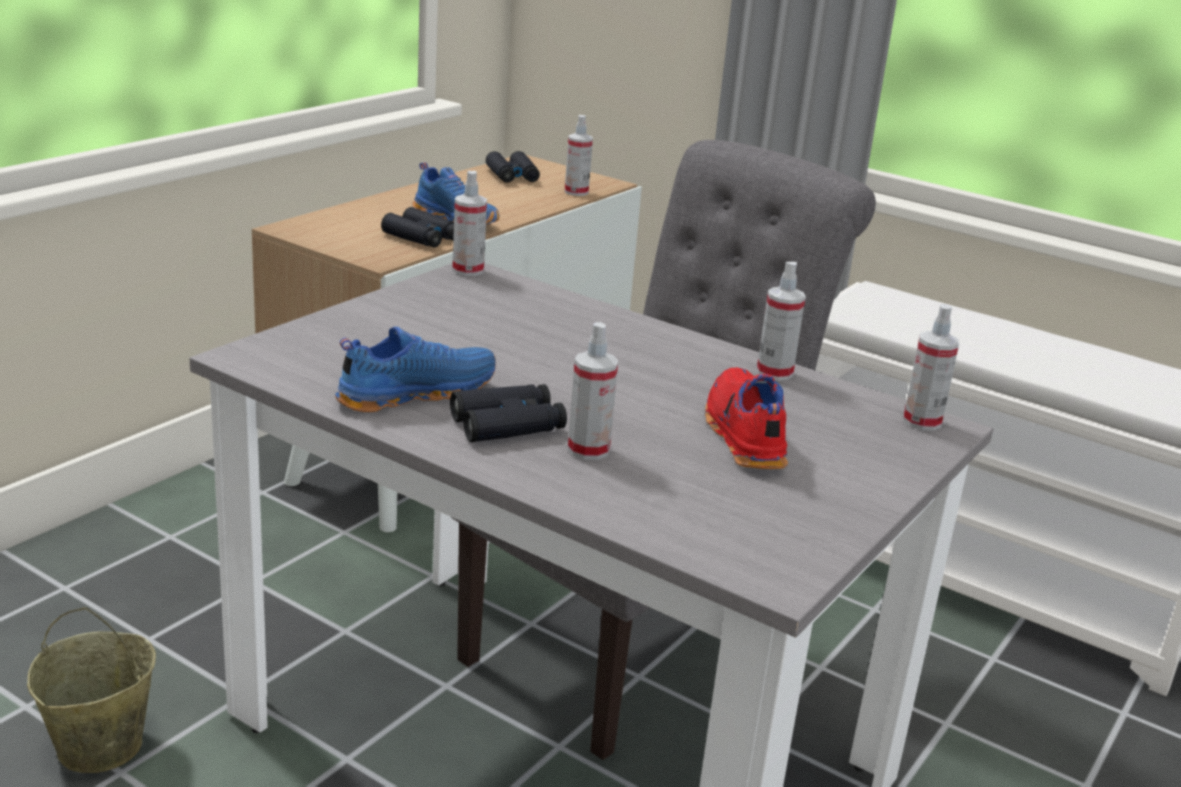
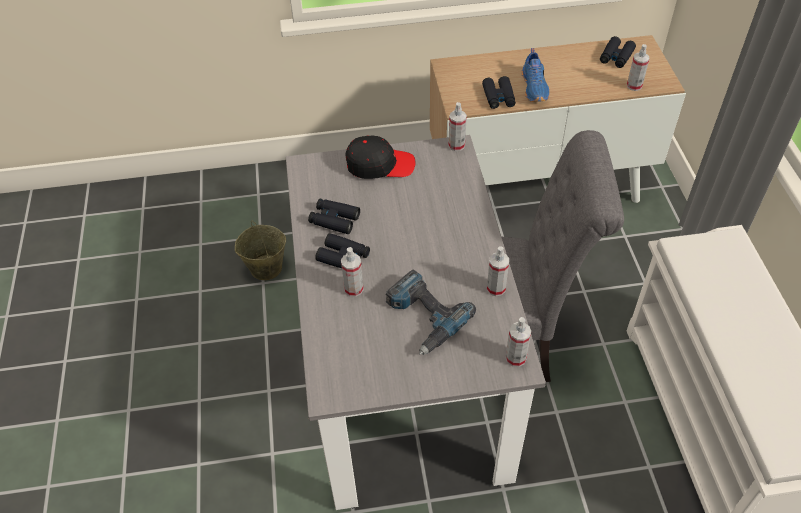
camera: 50 degrees right, 25 degrees up
(384, 318) = (380, 164): none -> black cap
(415, 393) = (334, 220): blue shoe -> black binoculars
(742, 435) = (423, 317): red shoe -> power drill

